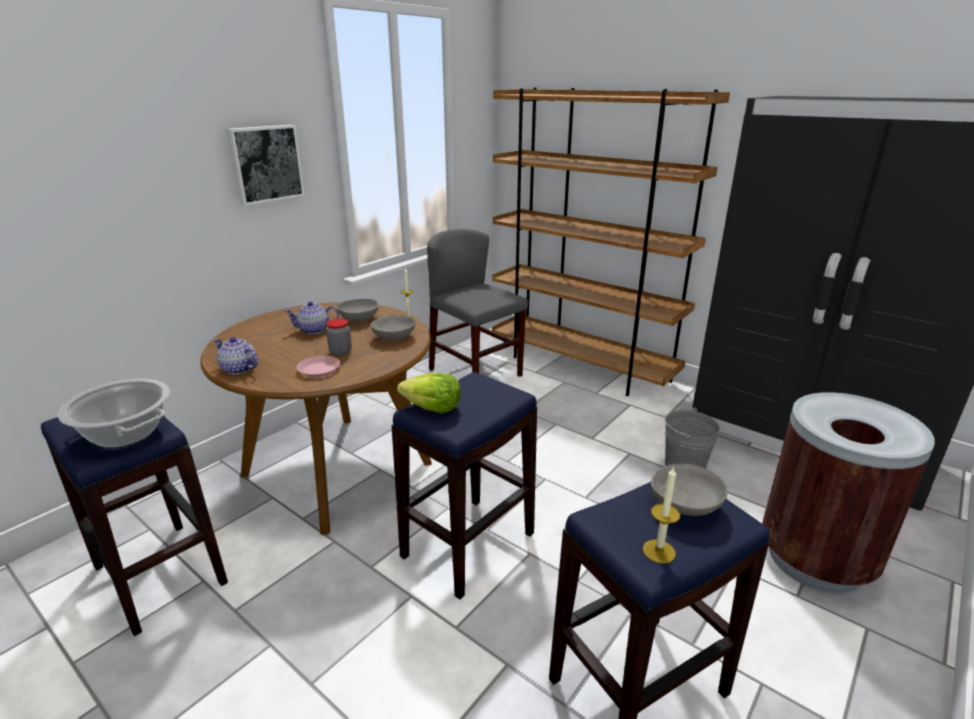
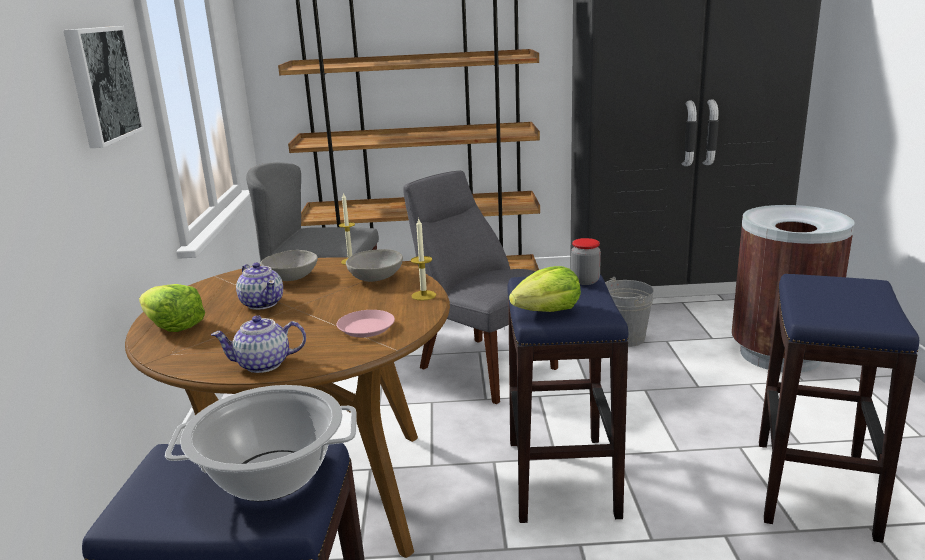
camera: 40 degrees left, 5 degrees down
(257, 327) = (173, 326): none -> lettuce
(314, 330) = (262, 303): teapot -> teapot turned 75 degrees counterclockwise
(340, 352) = (349, 308): jar -> jar (585, 281)
(541, 436) = (482, 366): none -> grey chair
(659, 551) = (877, 314): candle -> candle (423, 295)
(685, 506) = (834, 288): grey bowl -> none

